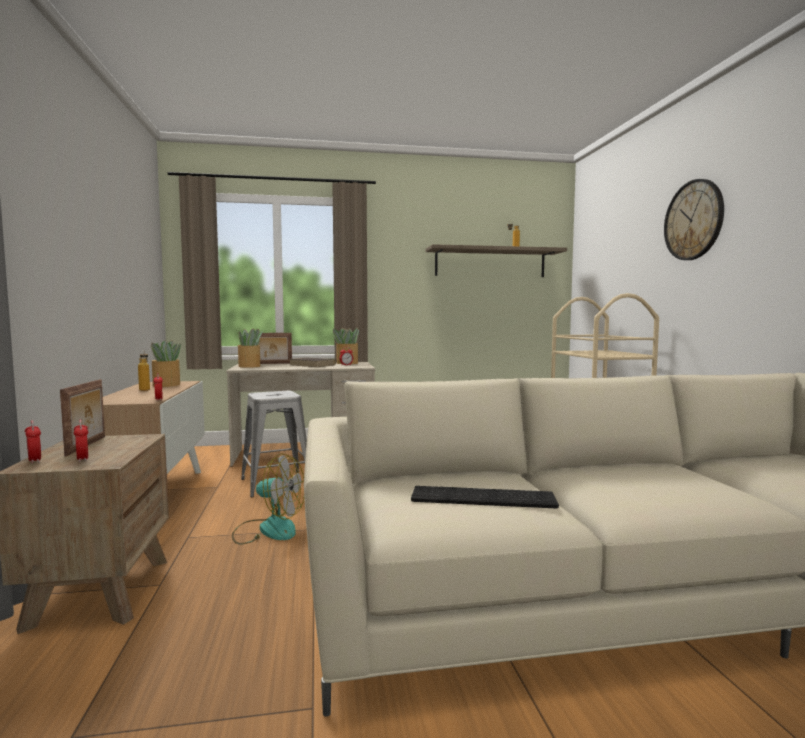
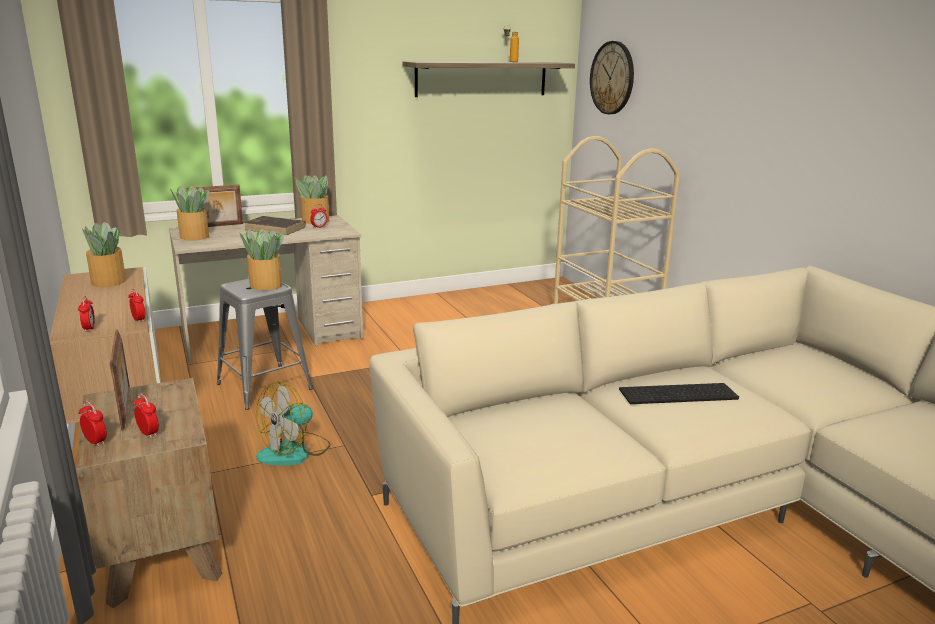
camera: 15 degrees left, 15 degrees up
(117, 401) = (89, 329): none -> alarm clock
(145, 389) = (92, 296): bottle -> none
(268, 529) = (294, 452): fan -> fan turned 135 degrees clockwise
(282, 394) = (265, 285): none -> potted plant
(481, 498) = (562, 434): keyboard -> keyboard (677, 395)
(693, 220) = (724, 72): wall clock -> wall clock (612, 78)

